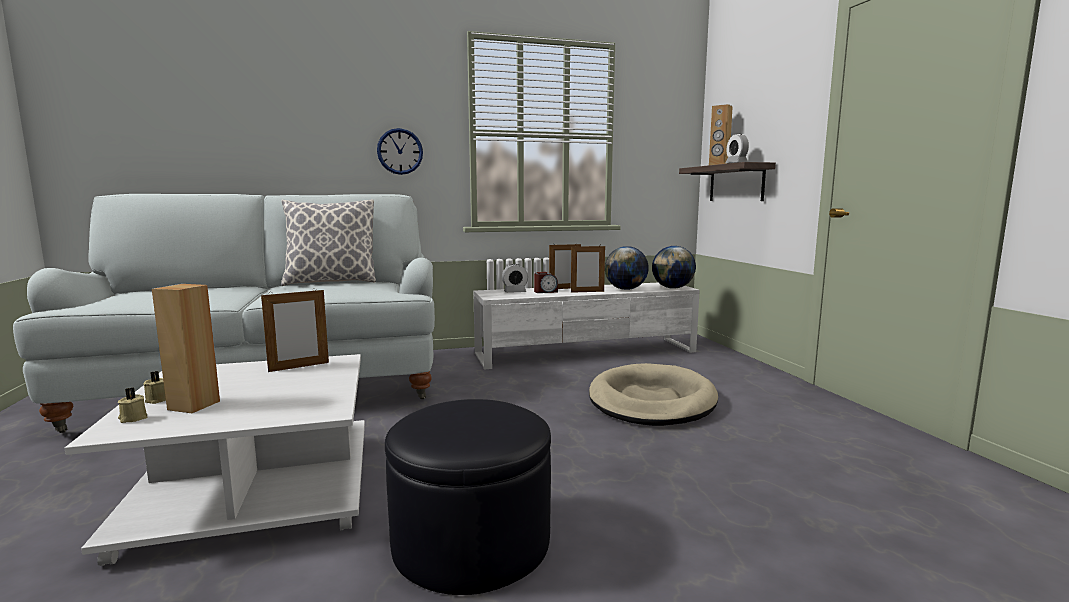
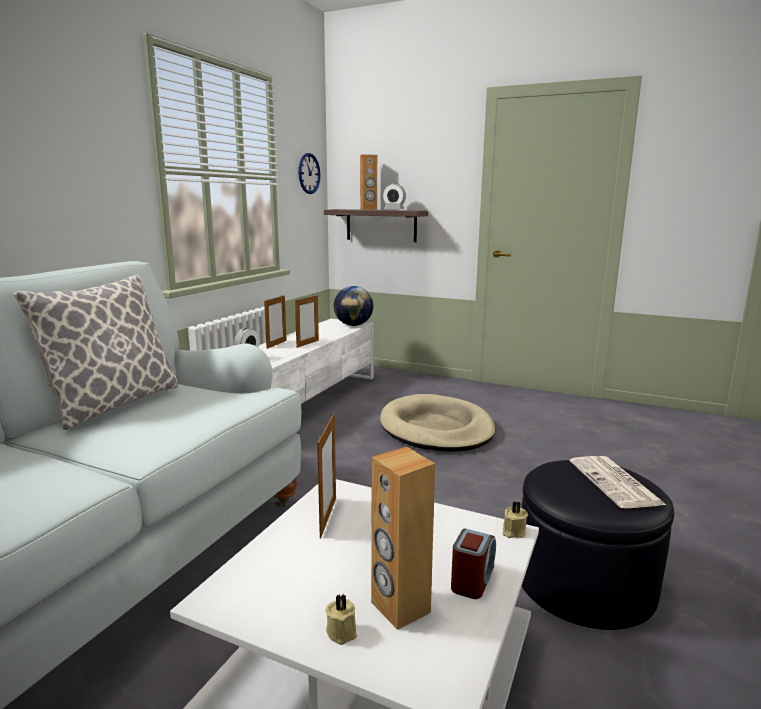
camera: 50 degrees left, 5 degrees up
(133, 418) = (404, 661): beige candle -> beige candle (513, 532)
(400, 151) = (82, 195): wall clock -> wall clock (309, 173)
(481, 427) = (616, 483): none -> newspaper
(545, 292) = (274, 352): alarm clock -> alarm clock (472, 579)
(626, 289) = (326, 334): globe -> none

